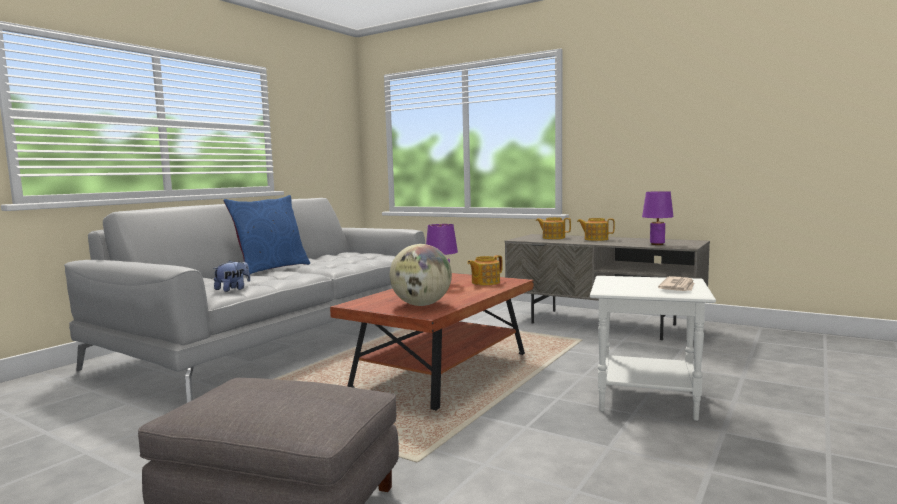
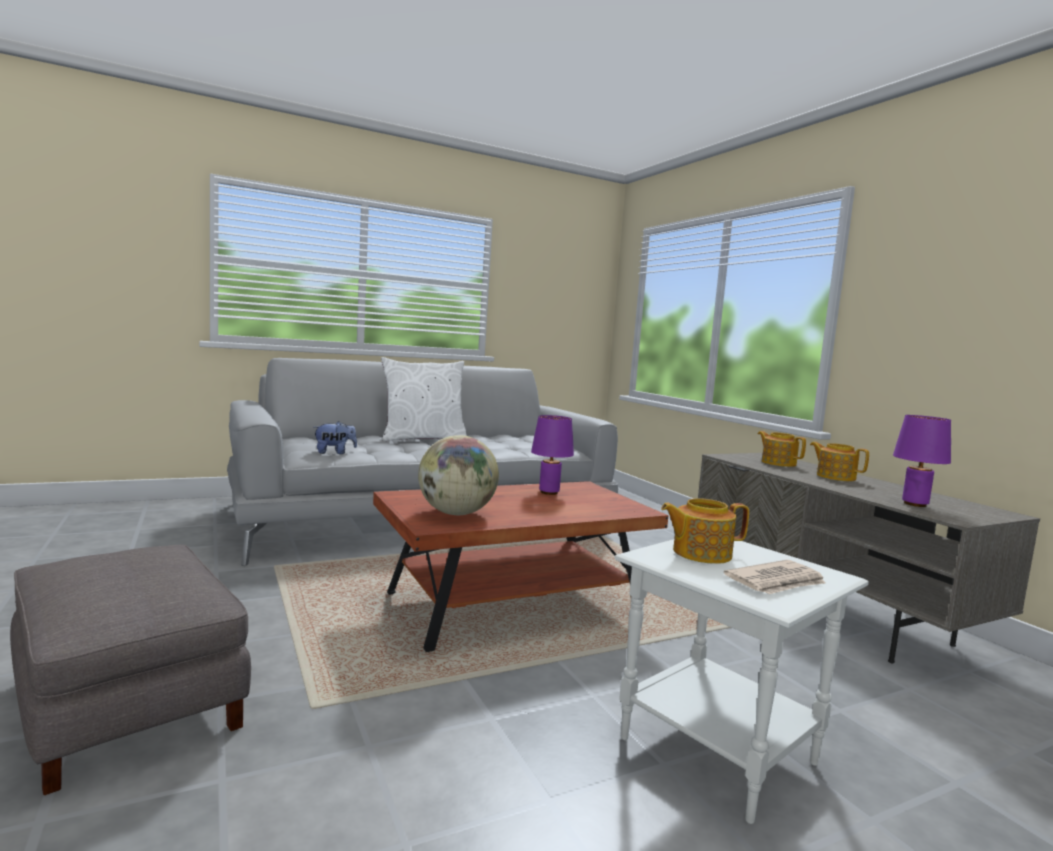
camera: 30 degrees right, 0 degrees up
(271, 268) = (423, 439): blue pillow -> white pillow
(485, 282) = (596, 504): teapot -> teapot (700, 553)

